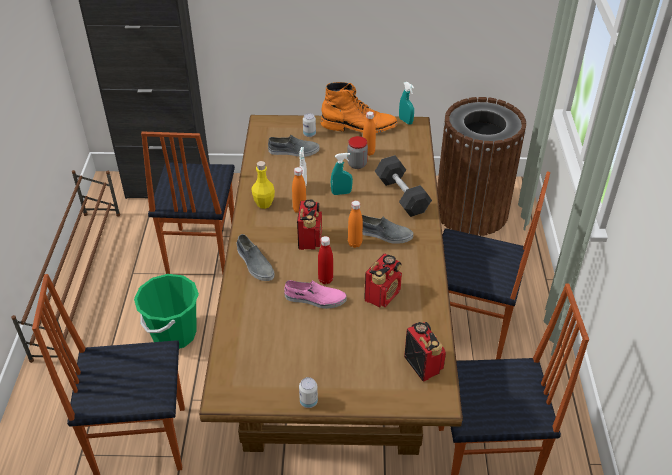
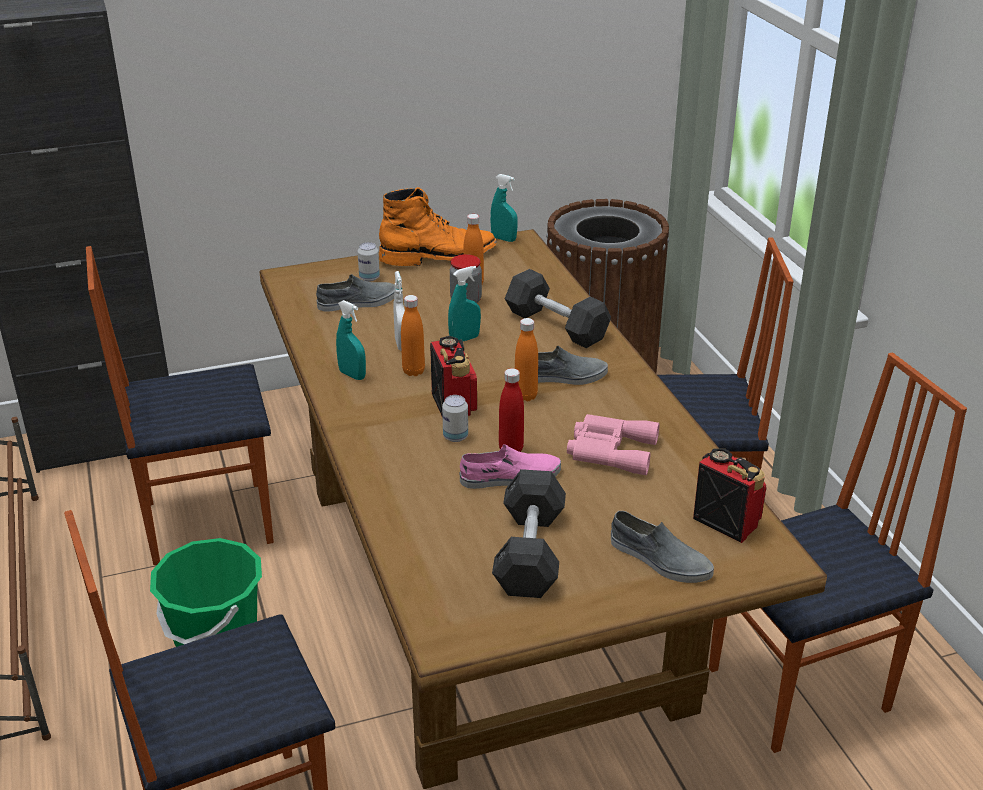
camera: 20 degrees left, 10 degrees down
(200, 252) = (207, 521): chair -> chair turned 90 degrees clockwise
(255, 264) = (386, 453): grey shoe -> grey shoe (659, 559)
(264, 204) = (352, 375): yellow bottle -> turquoise spray bottle
(298, 352) = (530, 552): none -> grey dumbbell
(308, 402) = (588, 613): can -> can (455, 437)
(382, 295) = (609, 450): radio -> pink binoculars

